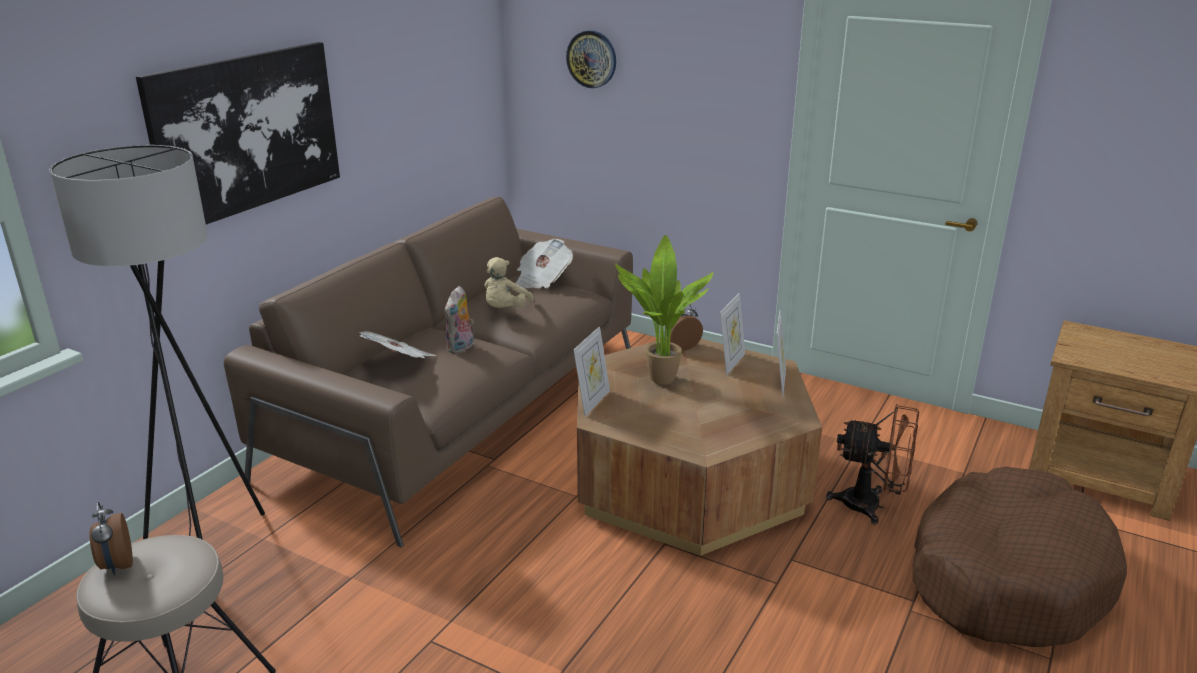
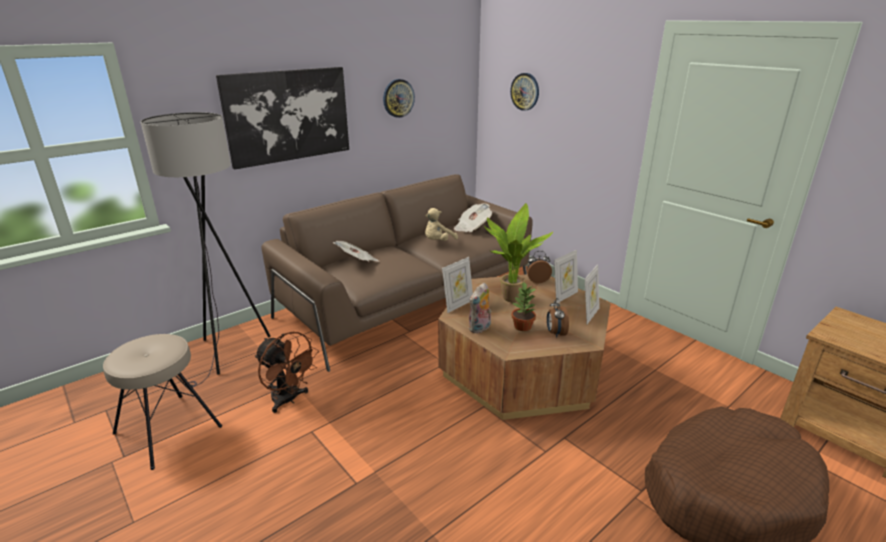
camera: 20 degrees right, 0 degrees up
(116, 565) = (134, 345): alarm clock -> alarm clock (555, 333)
(400, 83) = (398, 98): none -> wall clock
(461, 348) = (398, 260): plush toy -> plush toy (480, 328)
(701, 416) = (522, 327): none -> potted plant
(872, 506) = (643, 414): brown fan -> brown fan (289, 400)

